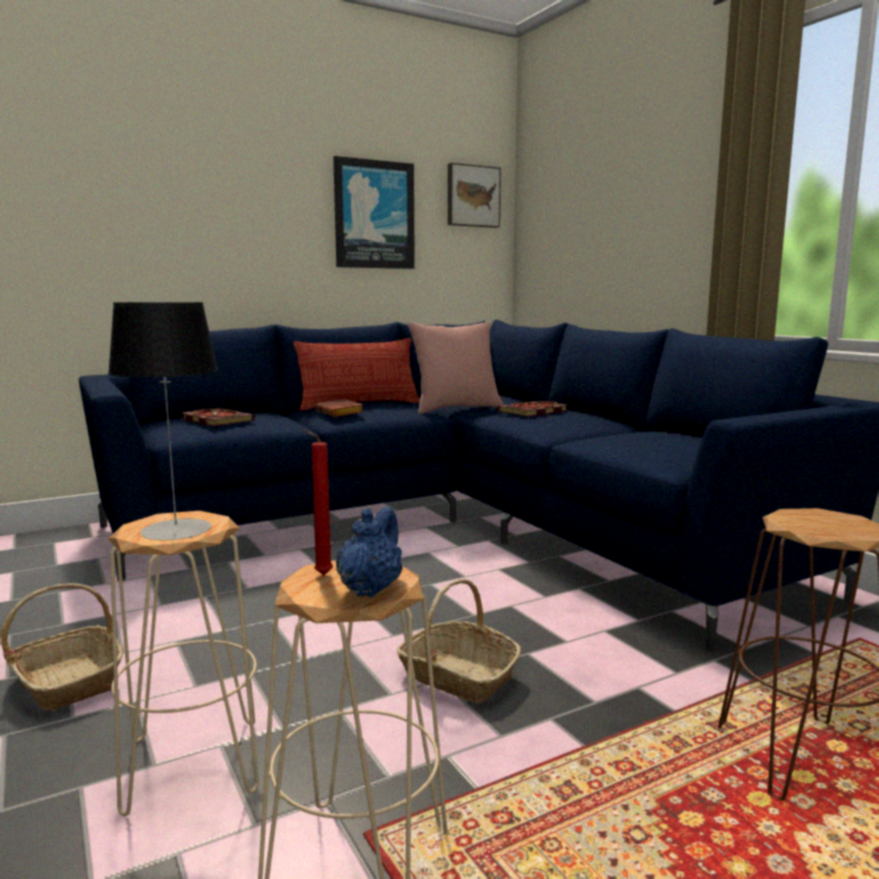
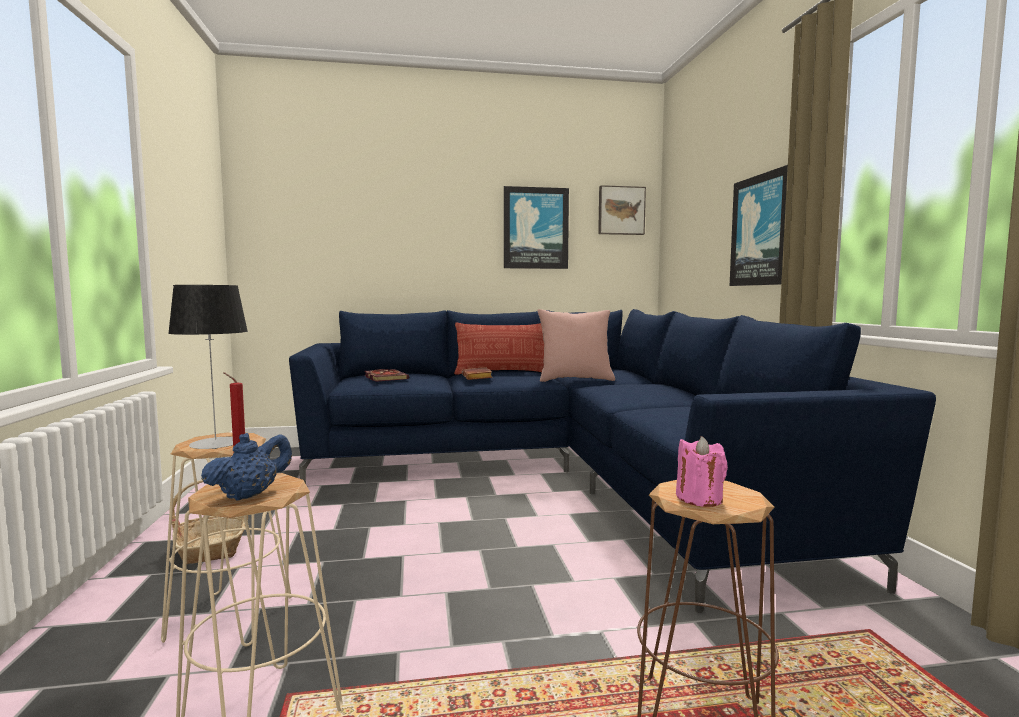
camera: 20 degrees right, 5 degrees down
(457, 676) = (460, 592): basket -> none
(533, 412) = (628, 385): book -> none
(670, 231) = (761, 230): none -> picture
(827, 528) = (699, 498): none -> pink candle

